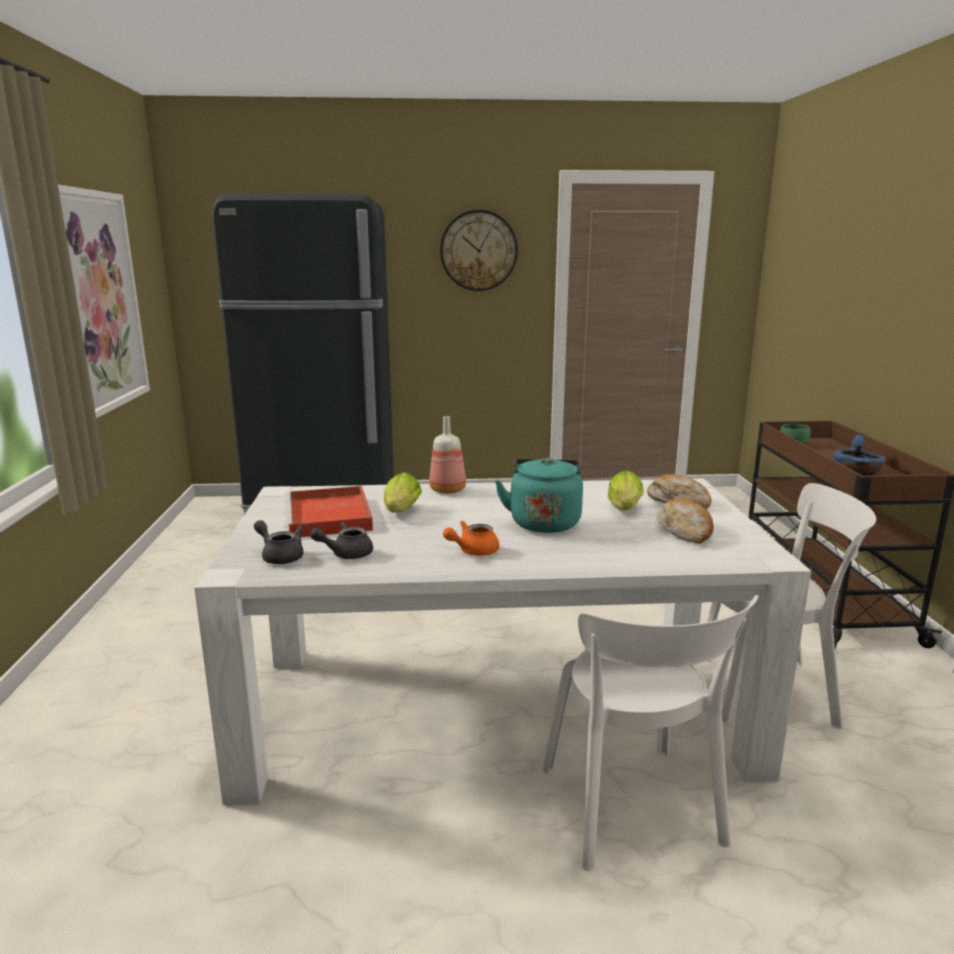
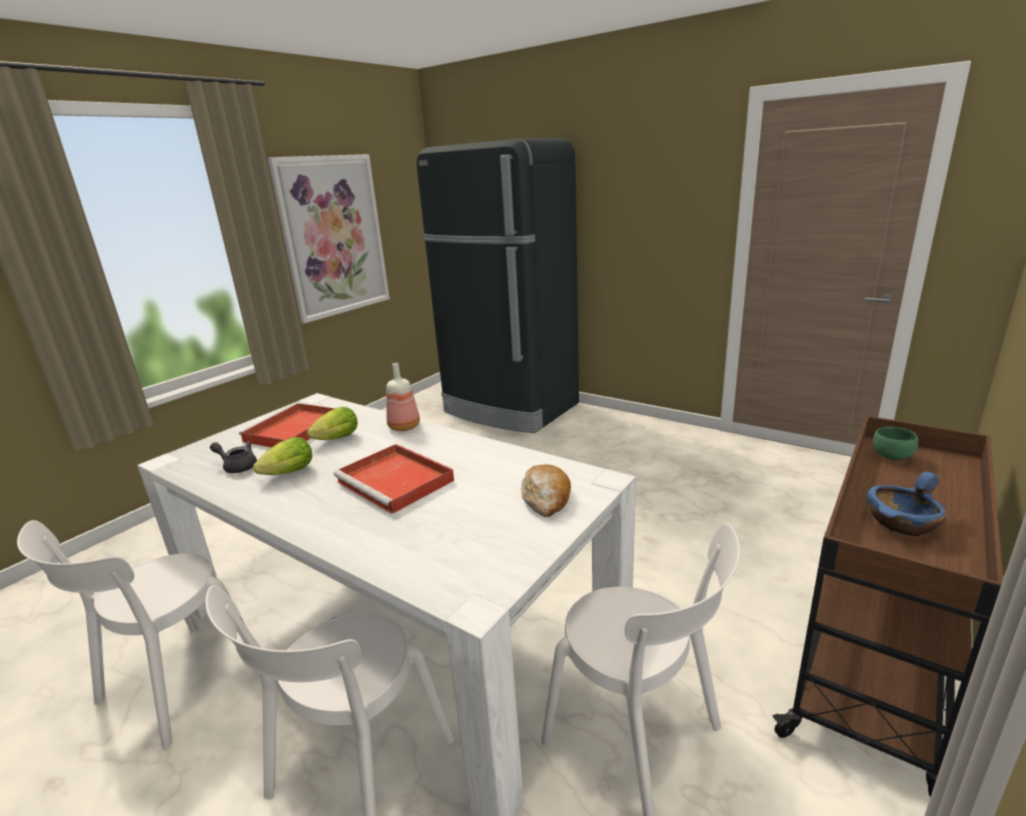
camera: 40 degrees right, 5 degrees up
(280, 556) = (209, 455): grey teapot -> none
(341, 865) = (175, 687): none -> white chair
(473, 551) = (298, 493): orange teapot -> none
(478, 250) = (659, 182): wall clock -> none
(544, 522) = (397, 481): turquoise kettle -> red tray
(625, 510) = (479, 491): lettuce -> lettuce (286, 474)
(685, 531) = (477, 535): bread -> none

